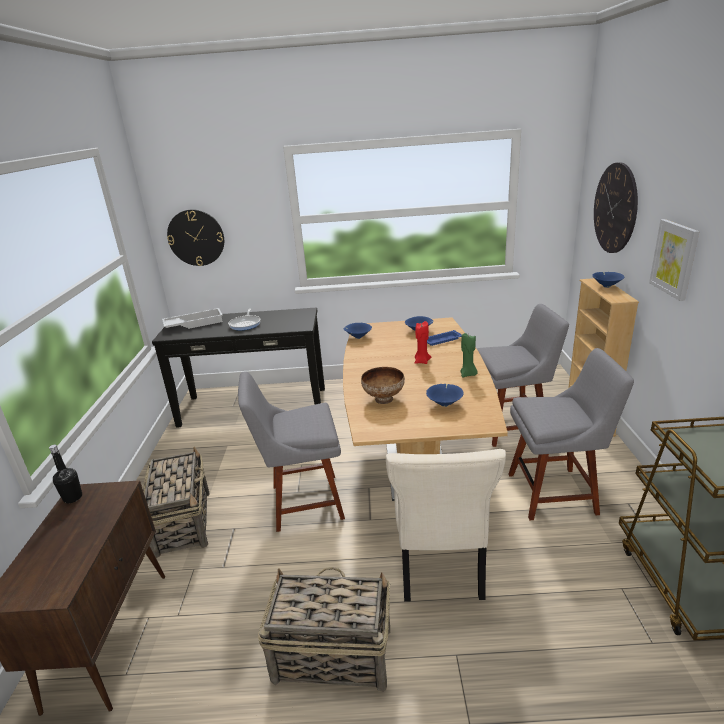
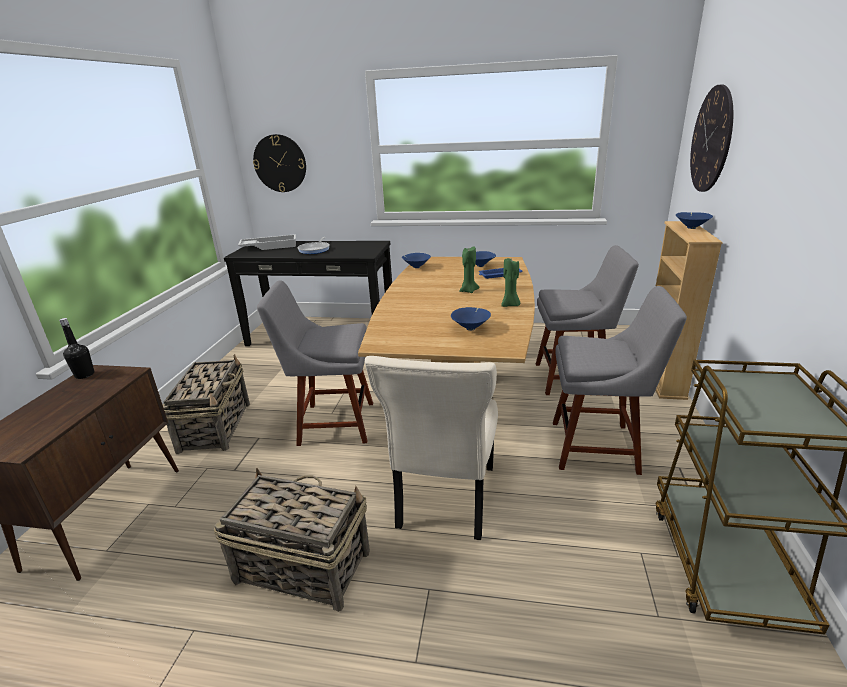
camera: 10 degrees right, 0 degrees up
(384, 399) = (411, 318): bowl -> none
(422, 361) = (468, 291): red candle -> green candle
(674, 259) = (762, 185): picture -> none

